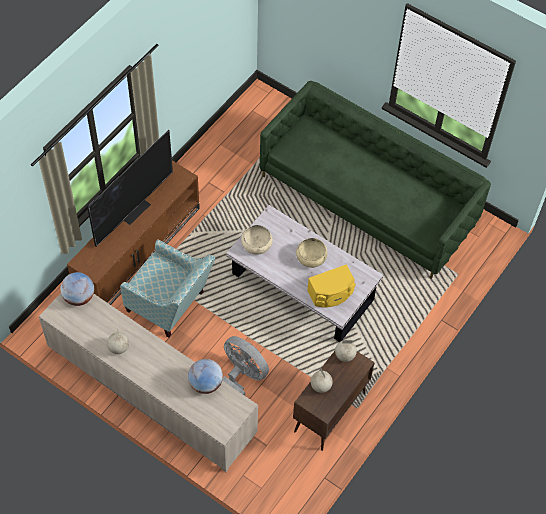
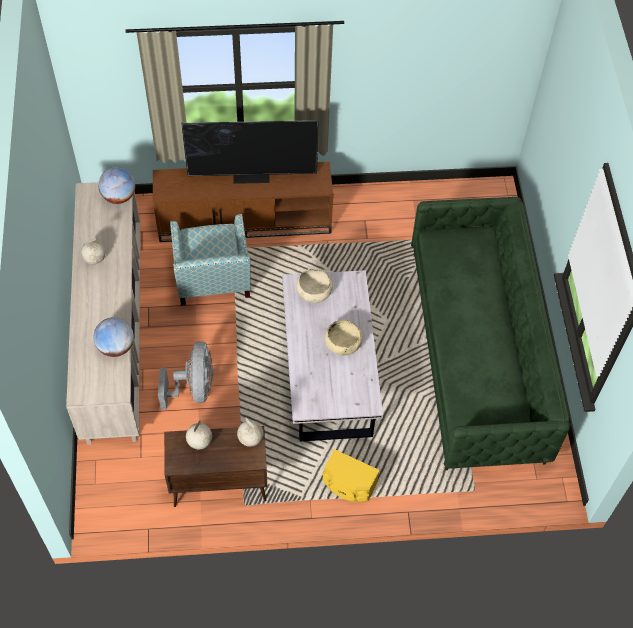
camera: 50 degrees right, 0 degrees up
(331, 294) = (319, 386): yellow speaker -> yellow speaker (348, 484)

